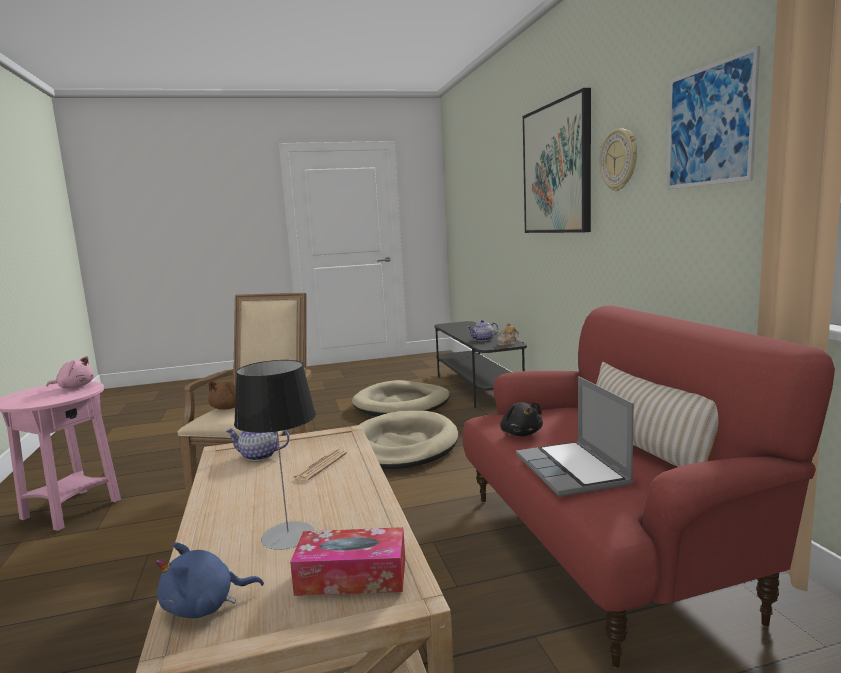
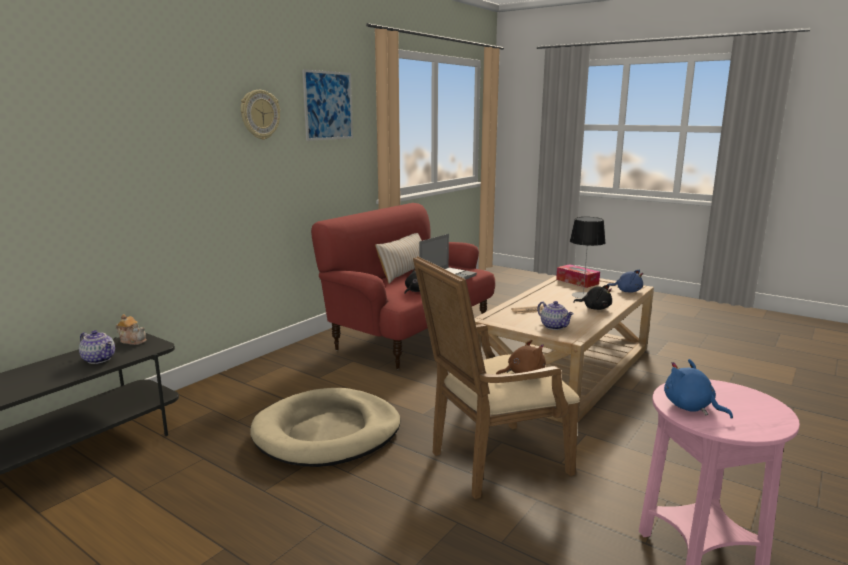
camera: 130 degrees left, 5 degrees up
(75, 387) = (691, 407): pink plush toy -> blue plush toy
(235, 511) = (595, 308): none -> black plush toy
(402, 404) = (163, 499): beige dog bed -> none
(557, 169) = (163, 110): picture -> none

